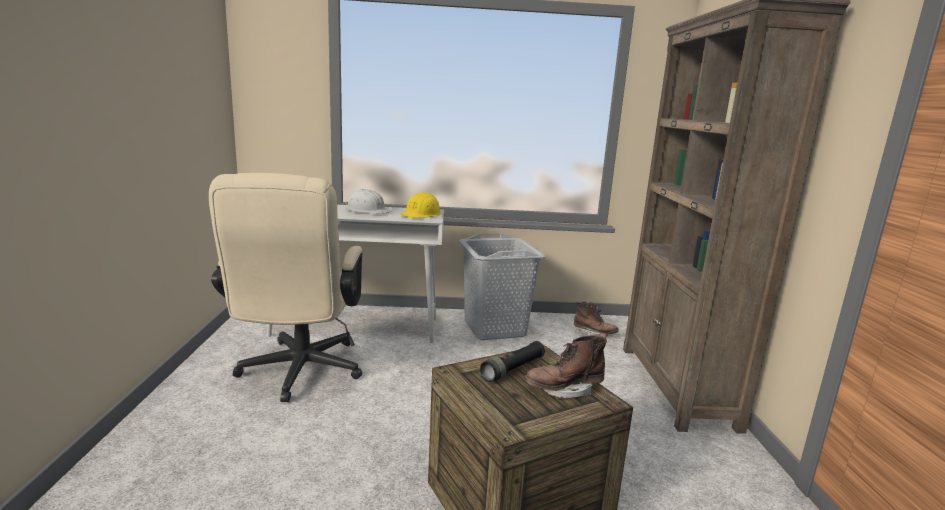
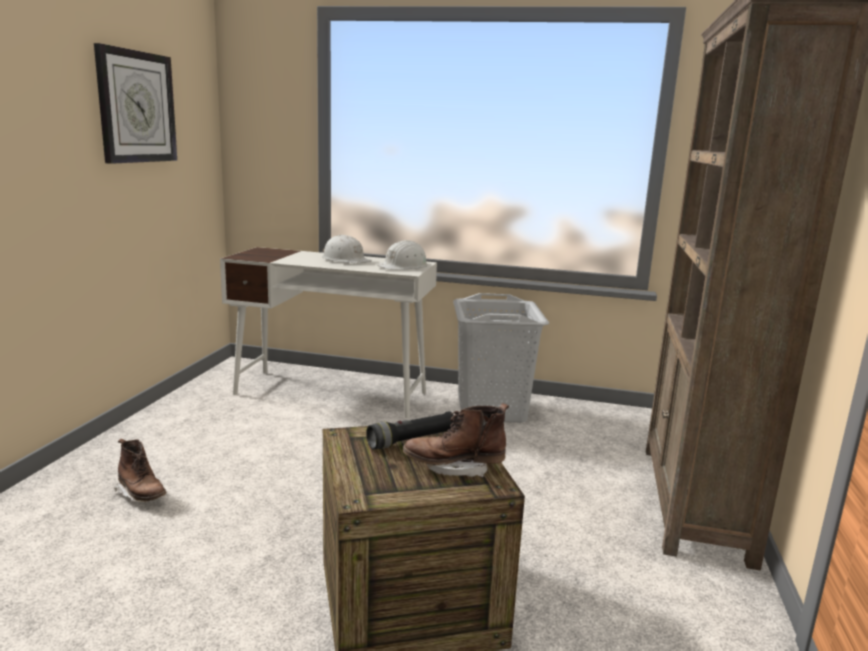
camera: 15 degrees right, 0 degrees up
(170, 73) = (136, 107): none -> wall clock
(298, 374) = (245, 435): beige office chair -> none
(421, 214) = (404, 266): yellow hard hat -> white hard hat
(594, 333) = (617, 428): brown boot -> brown boot (142, 495)

